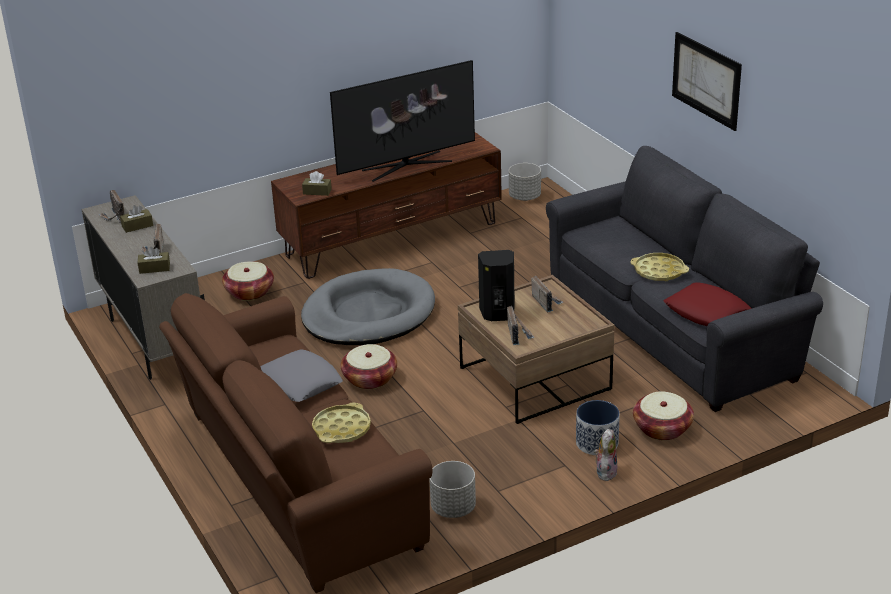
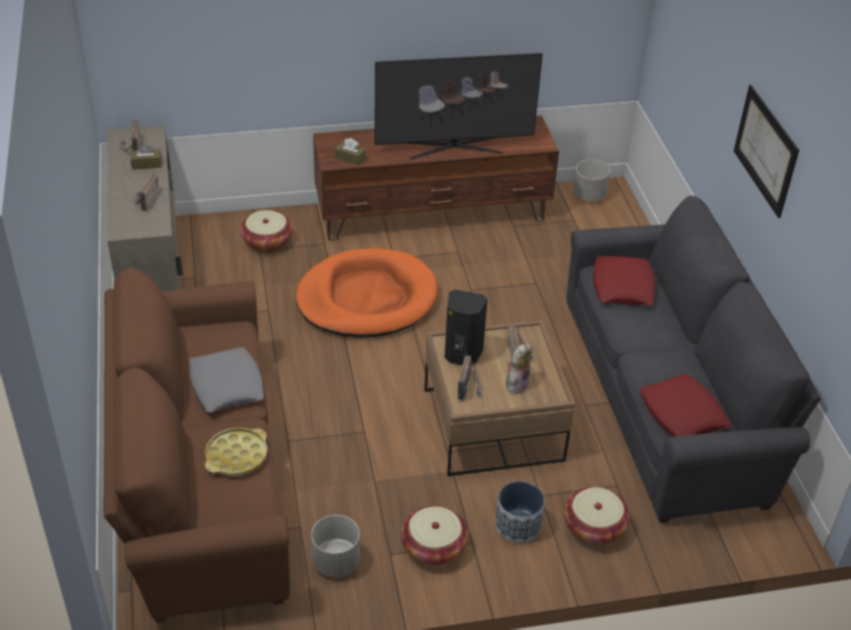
camera: 15 degrees right, 10 degrees up
(154, 268) = (135, 220): brown tissue box -> none
(368, 314) = (366, 299): grey dog bed -> orange dog bed
(370, 379) = (330, 378): basket -> basket (433, 547)
(605, 472) = (509, 564): plush toy -> plush toy (516, 384)
(606, 238) = (623, 287): none -> red pillow
(659, 271) = (657, 346): yellow tray -> none

